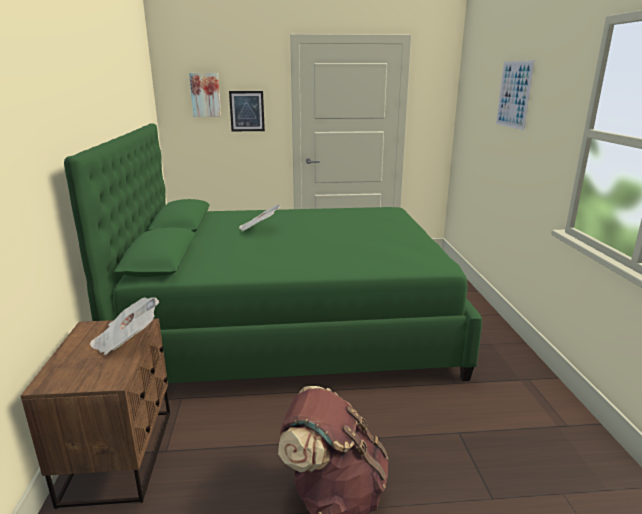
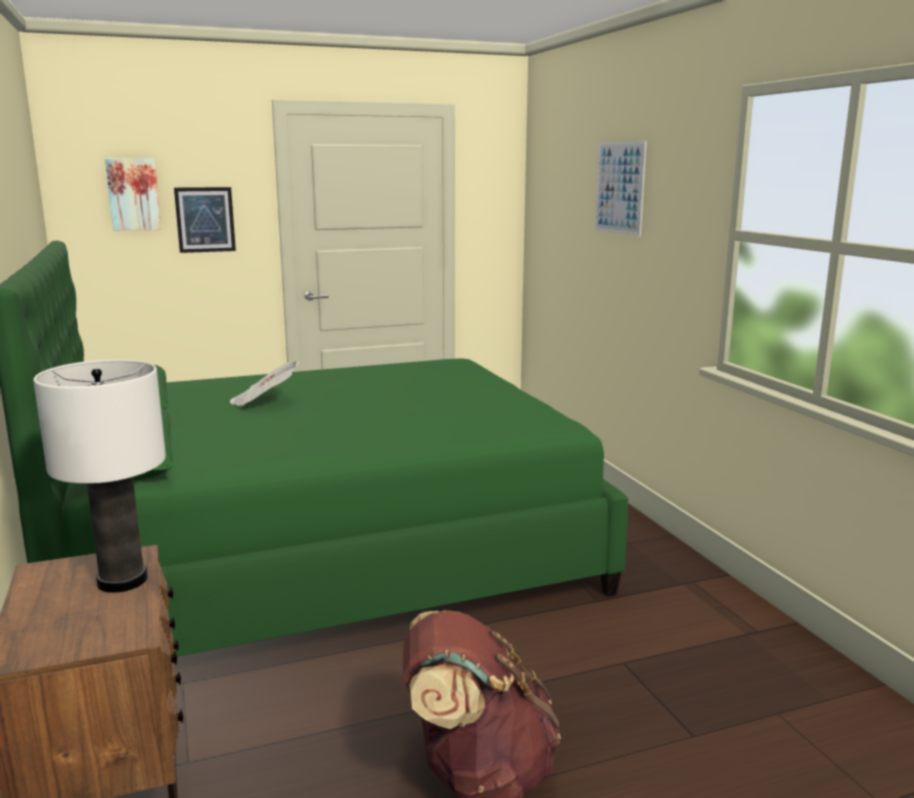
camera: 15 degrees left, 5 degrees down
(126, 341) = (121, 581): newspaper -> white table lamp

